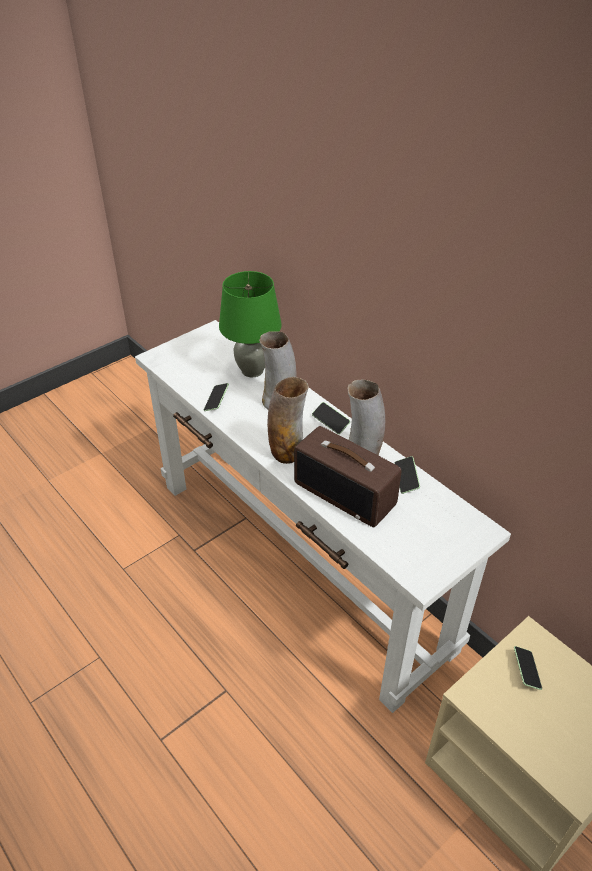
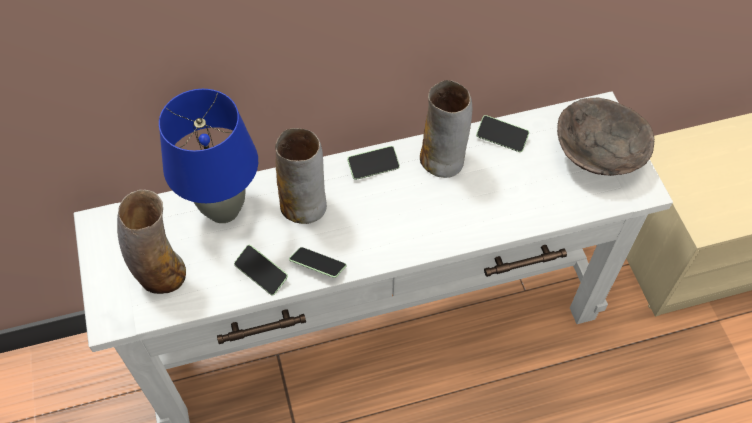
camera: 65 degrees left, 15 degrees up
(252, 370) = (223, 210): green table lamp -> blue table lamp
(287, 451) = (400, 230): vase -> vase (161, 274)
(346, 493) = (498, 201): radio -> none
(433, 540) = (596, 155): none -> brown bowl
(526, 671) = (694, 173): phone -> phone (318, 266)

